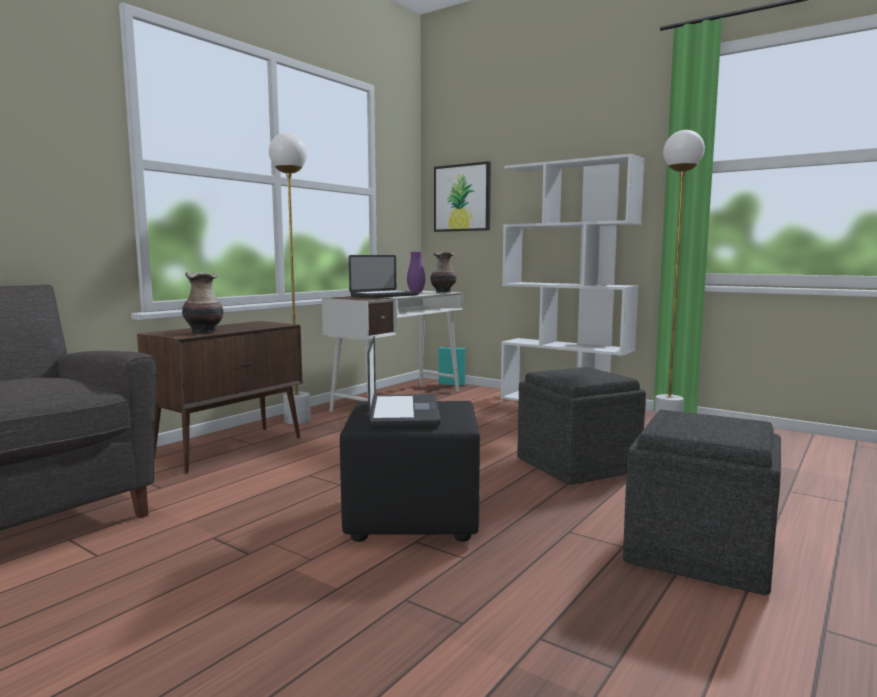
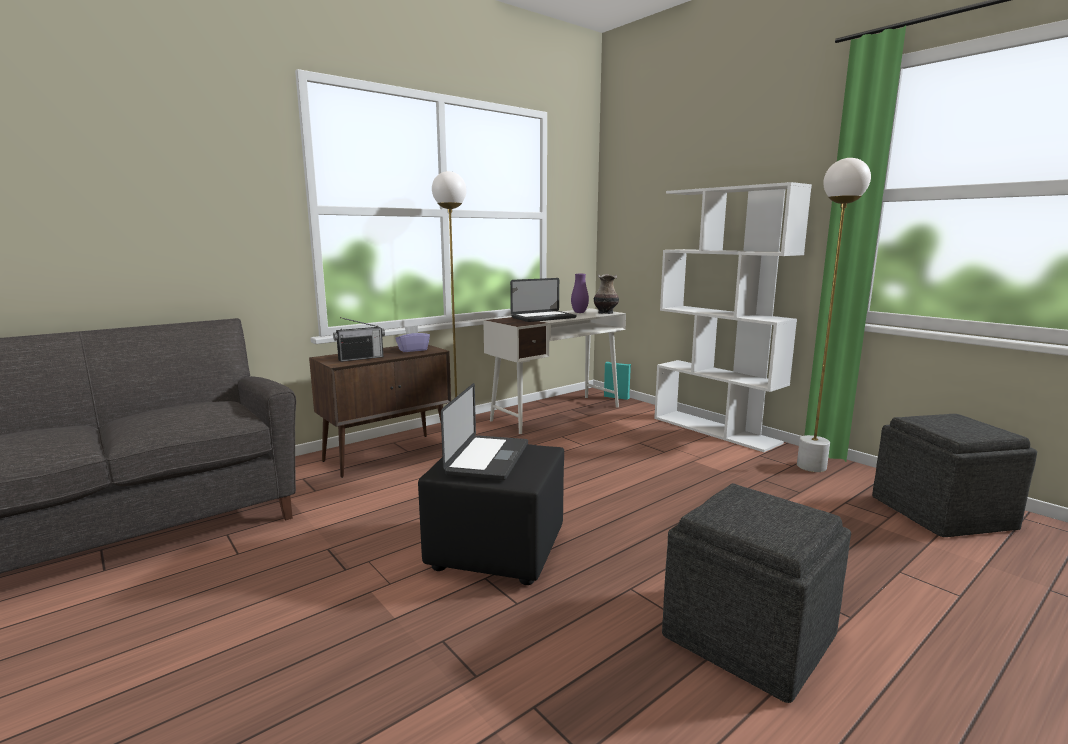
camera: 15 degrees right, 5 degrees up
(204, 332) = (360, 358): vase -> radio
(257, 325) = (413, 350): none -> purple tissue box
(462, 198) = (633, 218): picture -> none
(579, 465) = (686, 510): grey ottoman -> grey ottoman (943, 513)

